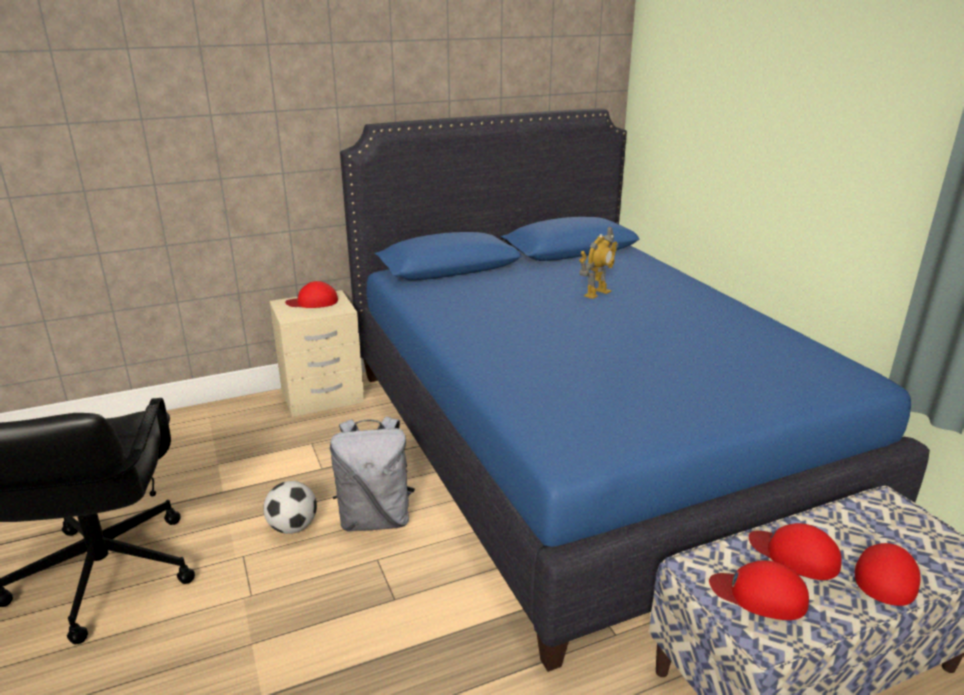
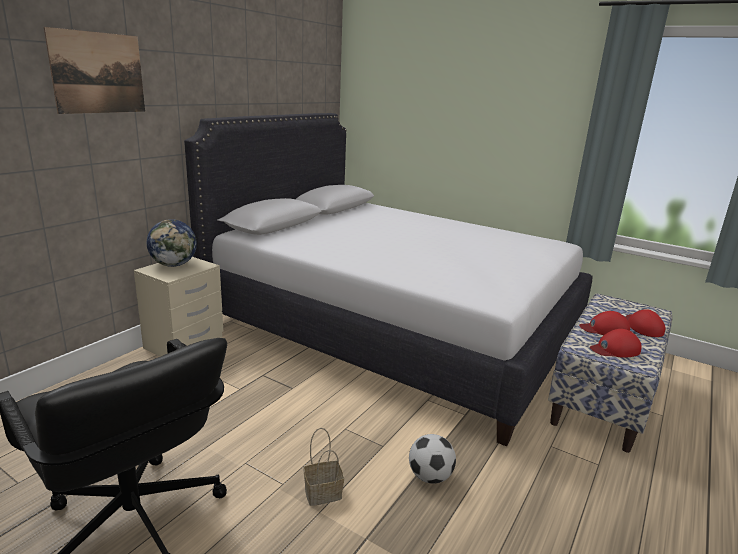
camera: 35 degrees left, 5 degrees down
(227, 76) = (98, 73): none -> picture
(277, 624) = (324, 492): none -> basket
(293, 527) = (262, 431): football -> football (430, 476)
(313, 302) = (174, 265): red cap -> globe
(375, 518) = (316, 406): grey backpack -> none
(581, 445) = (393, 328): blue bed -> white bed
(596, 293) = (385, 226): toy robot -> none

